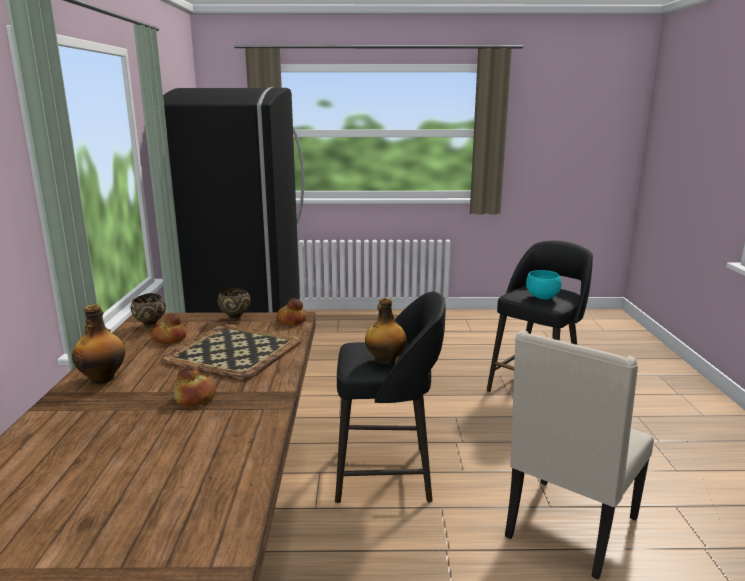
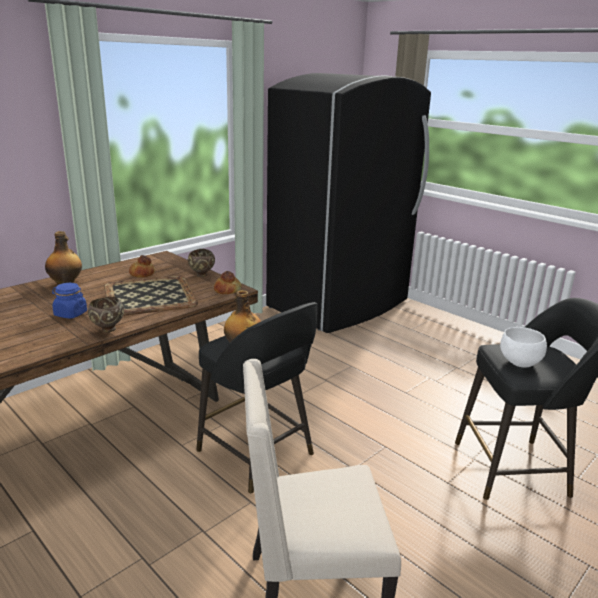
camera: 45 degrees right, 5 degrees up
(150, 326) = (152, 262): brown bowl -> brown bowl (107, 330)
(196, 397) = (70, 314): bread -> blue jar
(543, 298) = (520, 363): turquoise bowl -> white bowl

